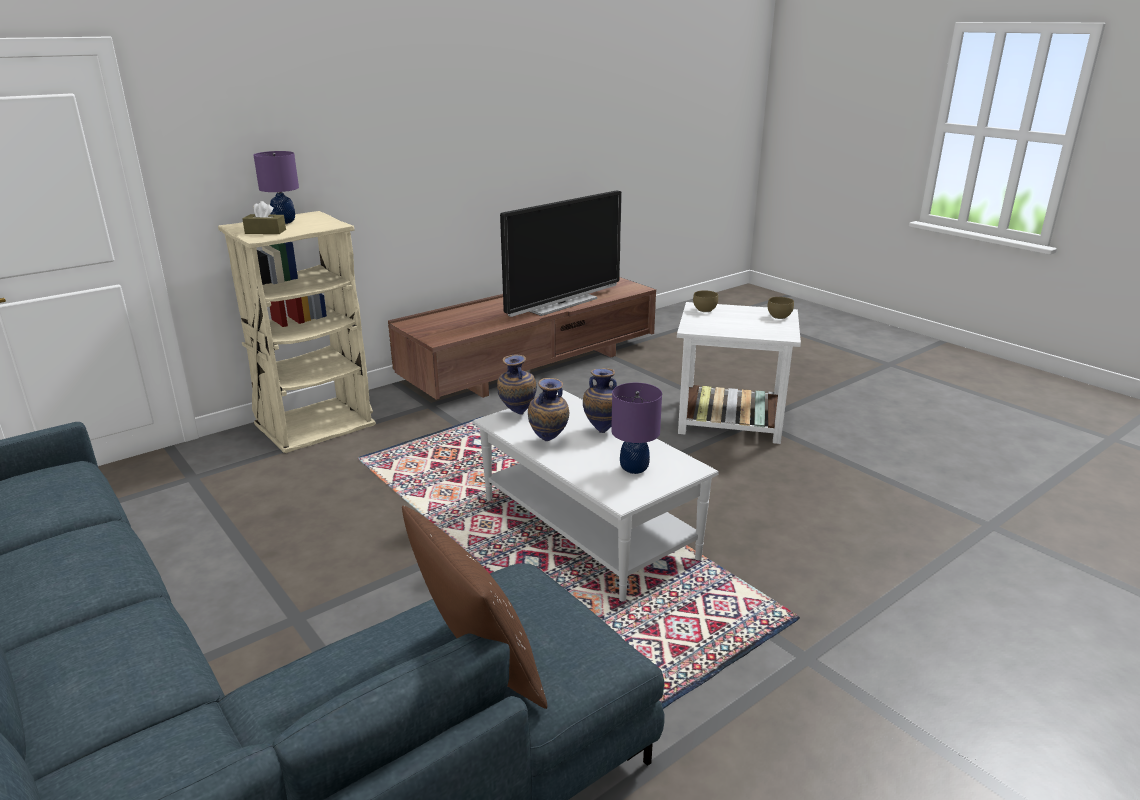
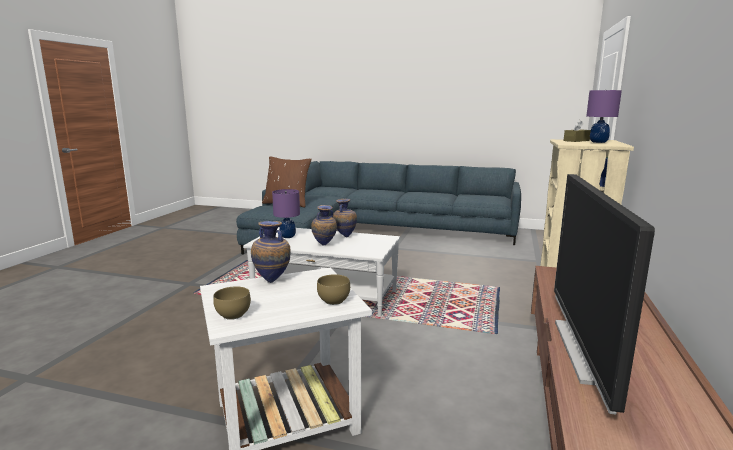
camera: 145 degrees right, 10 degrees down
(517, 414) = (383, 242): vase -> vase (273, 281)

